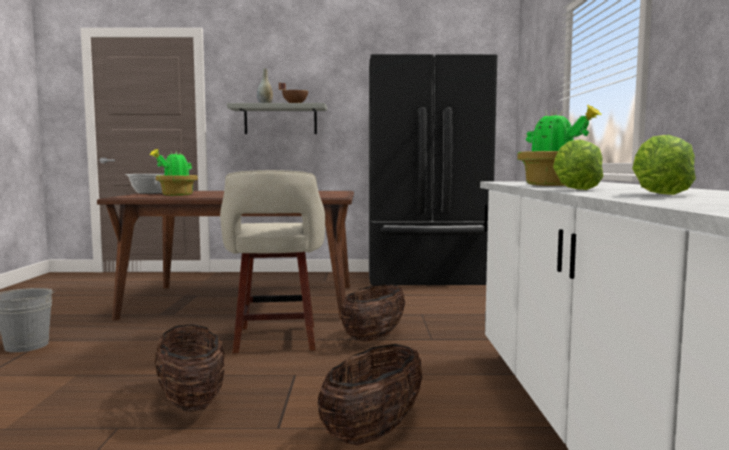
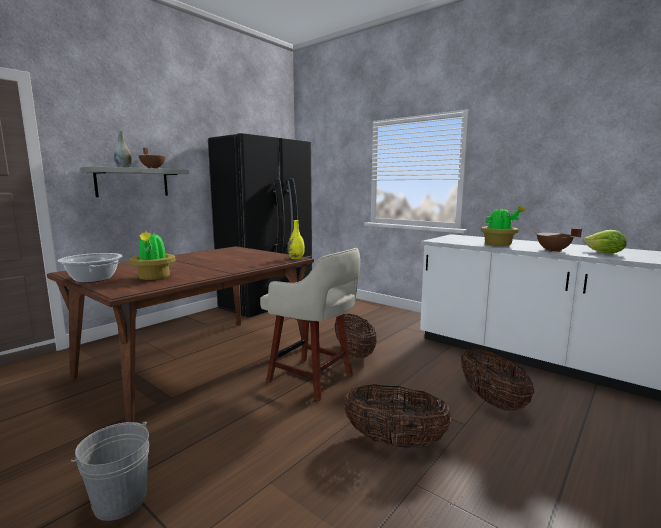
camera: 50 degrees left, 5 degrees up
(332, 197) = (296, 258): none -> yellow vase
(575, 190) = (553, 251): lettuce -> brown cooking pot

